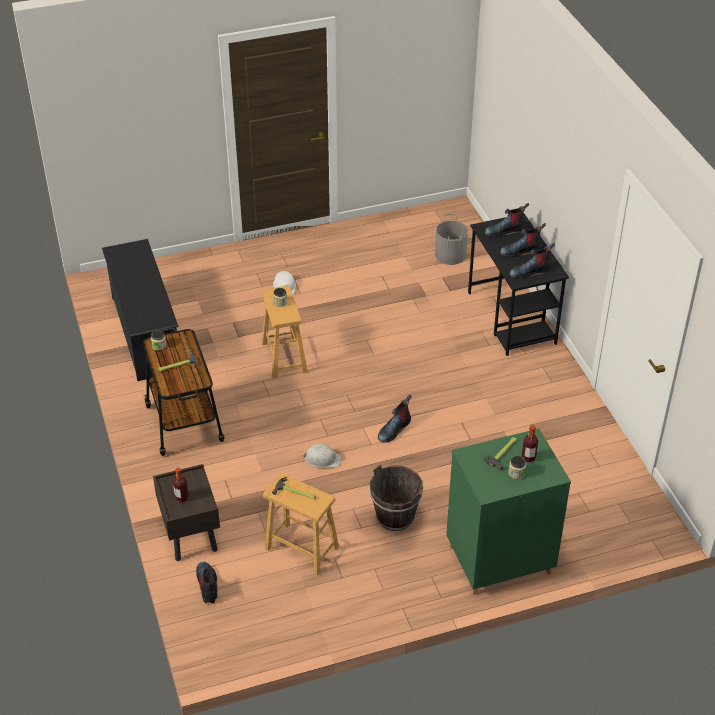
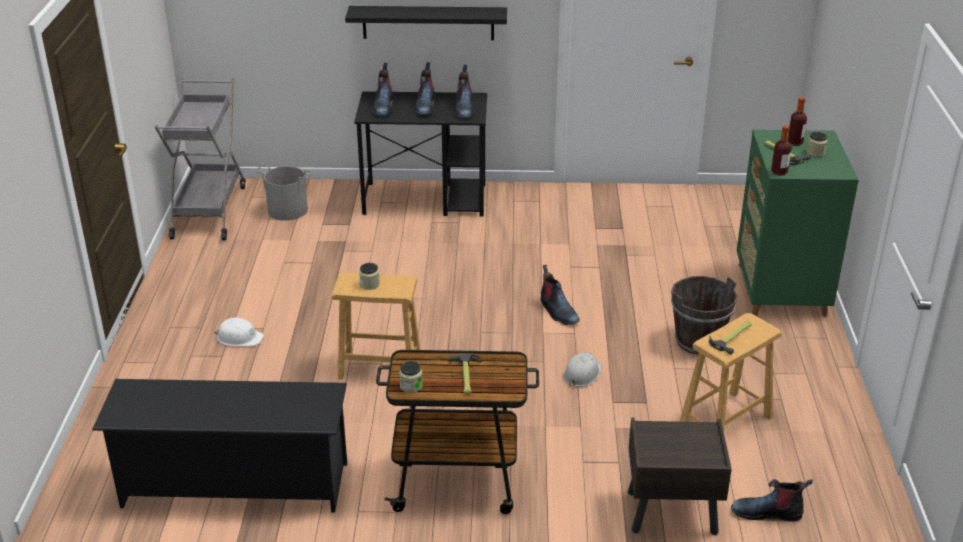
camera: 70 degrees left, 10 degrees down
(181, 498) = (686, 449): bottle -> bottle (779, 172)
(425, 220) = (210, 212): none -> grey cart
(559, 196) = (428, 22): none -> black shelf

